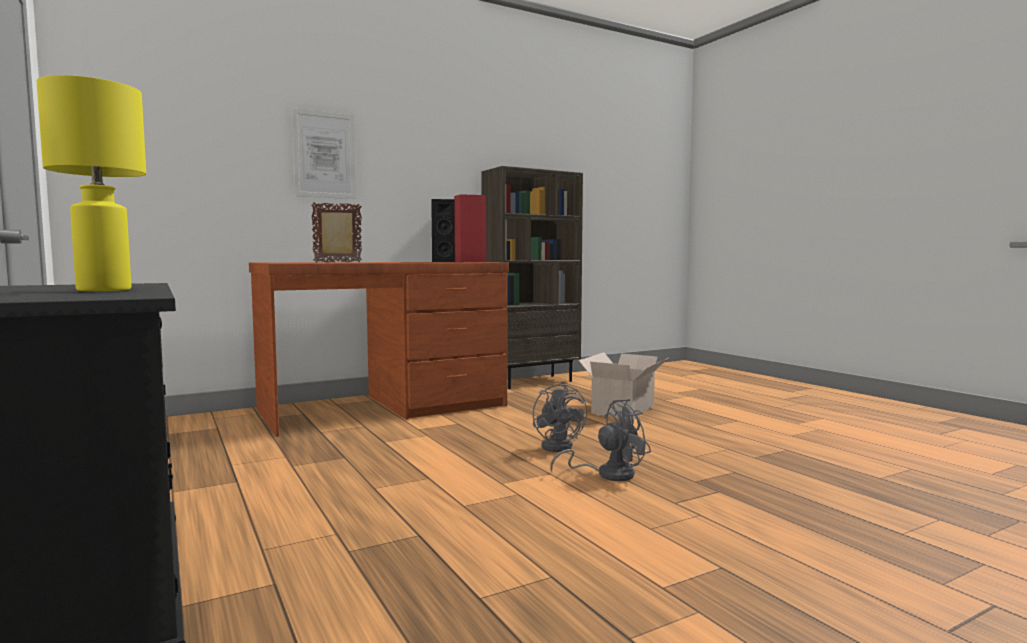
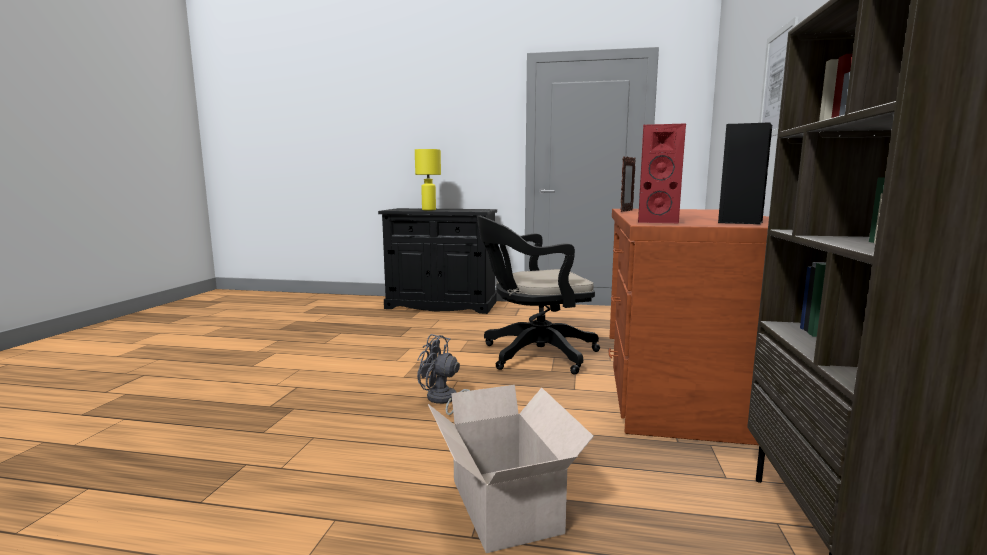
camera: 130 degrees right, 5 degrees up
(389, 448) = (533, 355): none -> black office chair
(608, 474) = (365, 390): grey fan -> none

